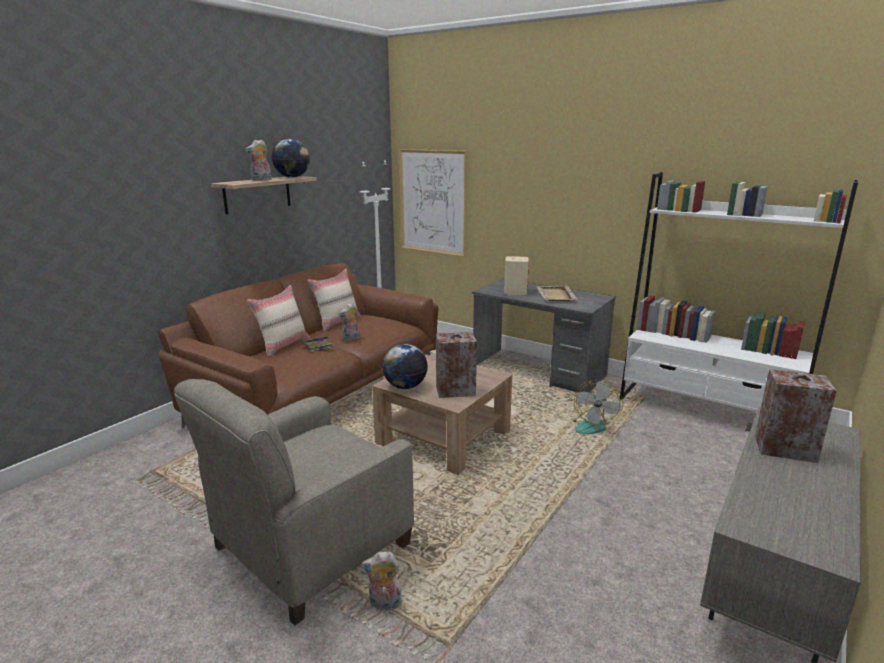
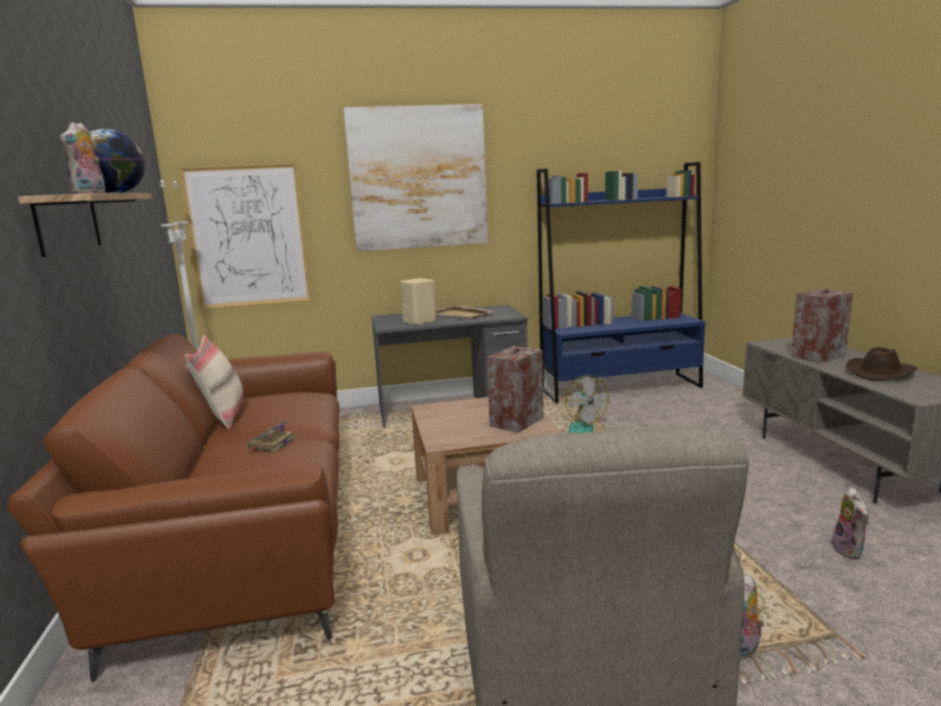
camera: 45 degrees left, 5 degrees down
(283, 346) = (210, 462): beige pillow -> none
(351, 339) = (290, 423): plush toy -> plush toy (850, 550)
(405, 386) = (463, 438): globe -> none
(553, 170) = (418, 178): none -> picture
(707, 410) = (621, 388): white bookcase -> blue bookcase
(794, 492) = (880, 372): none -> brown hat

